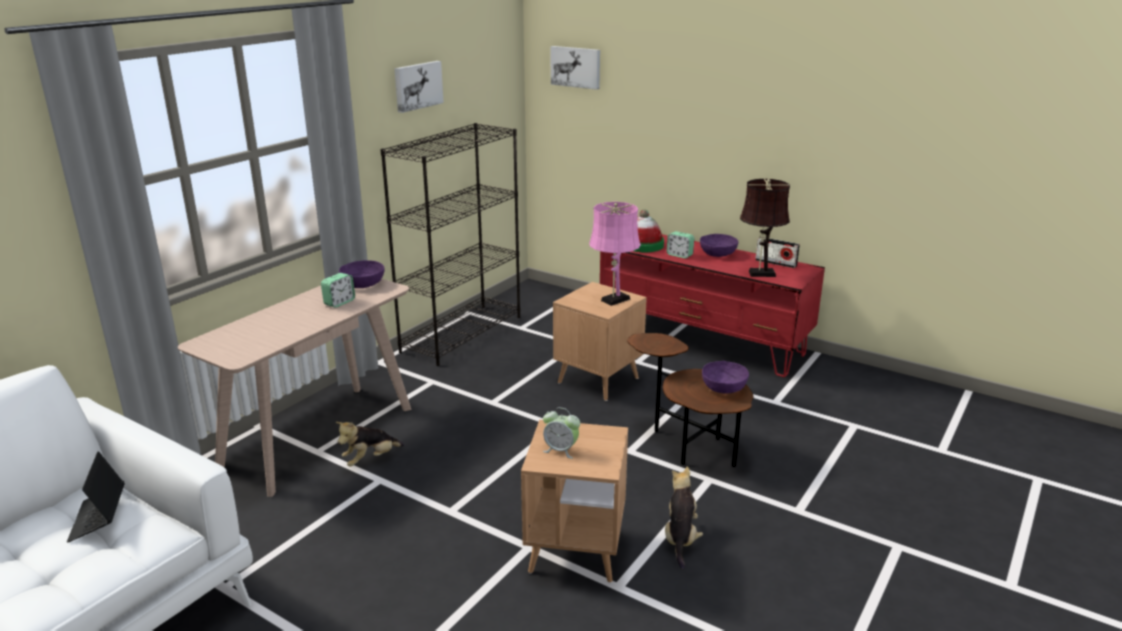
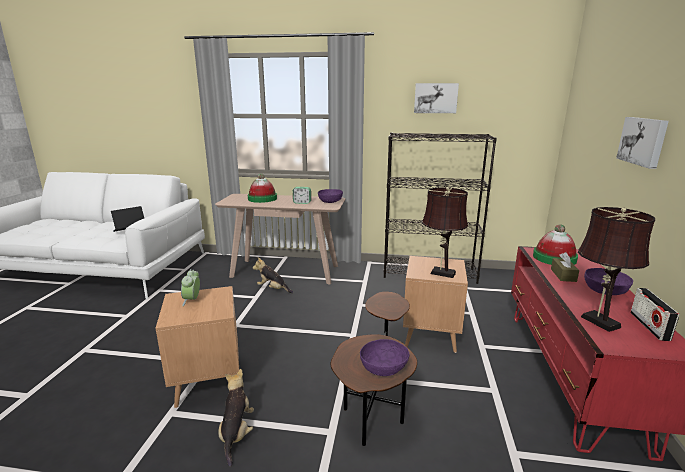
camera: 65 degrees right, 5 degrees down
(264, 326) = (262, 198): none -> hat
(576, 67) = (588, 97): picture -> picture (643, 141)
(613, 300) = (440, 273): pink table lamp -> brown table lamp
(679, 255) = (563, 275): alarm clock -> brown tissue box
(680, 538) = (237, 433): plush toy -> plush toy turned 75 degrees counterclockwise

